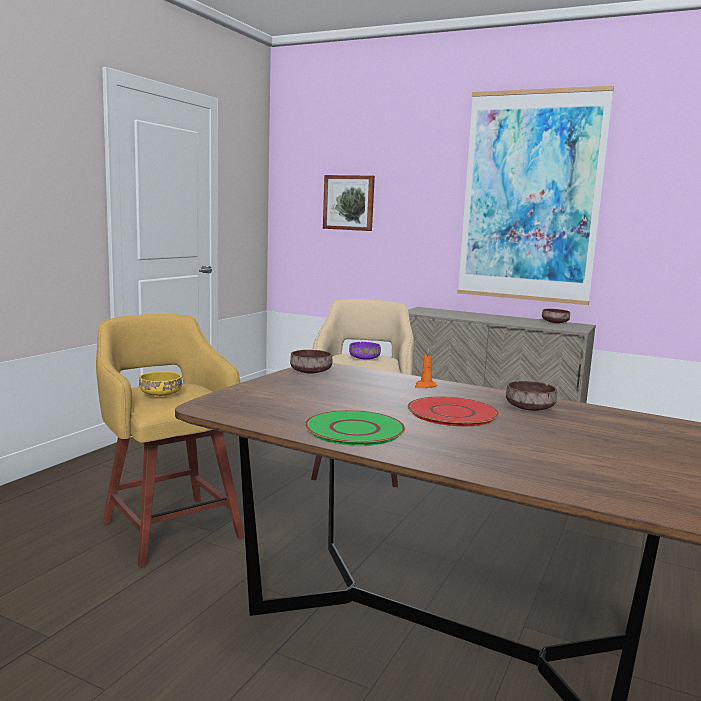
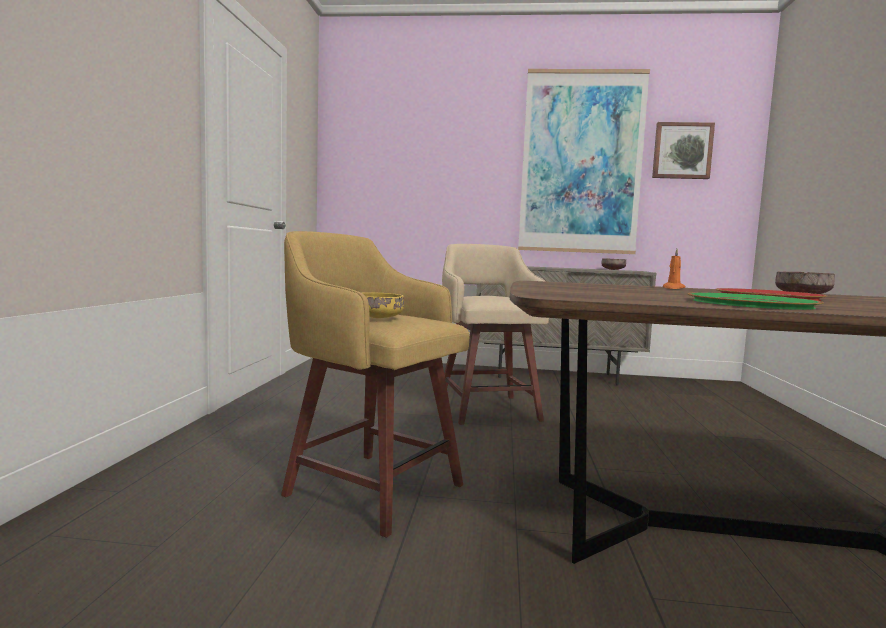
camera: 20 degrees left, 5 degrees down
(310, 372) = (545, 283): brown bowl -> none
(349, 202) = (407, 168): picture -> picture (682, 151)
(364, 359) = (497, 296): purple bowl -> none

